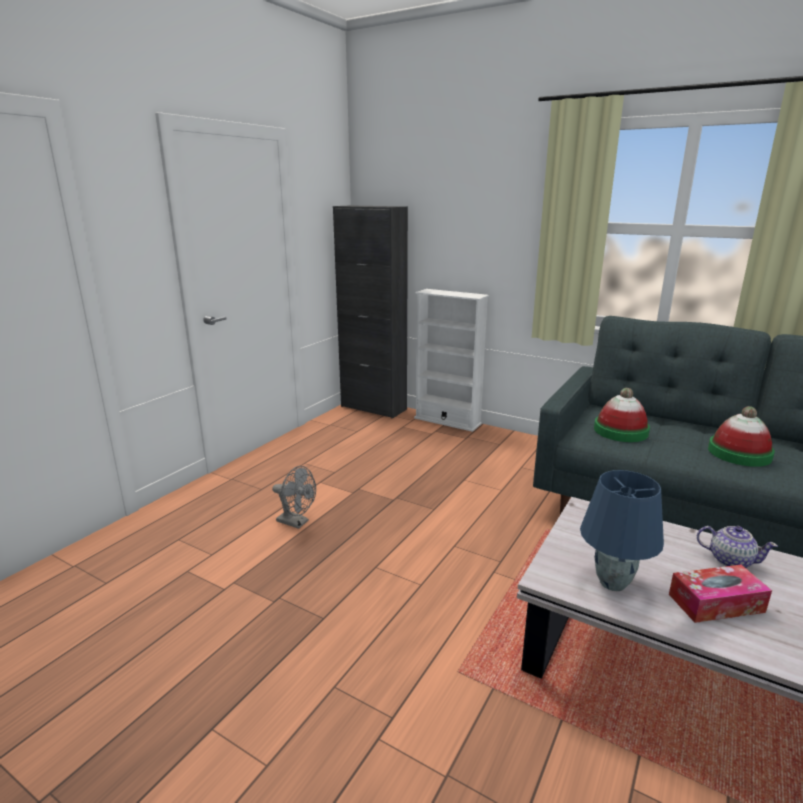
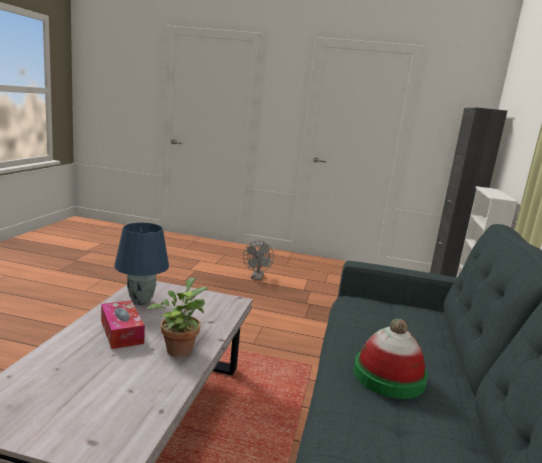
camera: 70 degrees right, 5 degrees down
(620, 431) = (383, 316): hat -> none
(730, 560) = (179, 348): teapot -> potted plant

